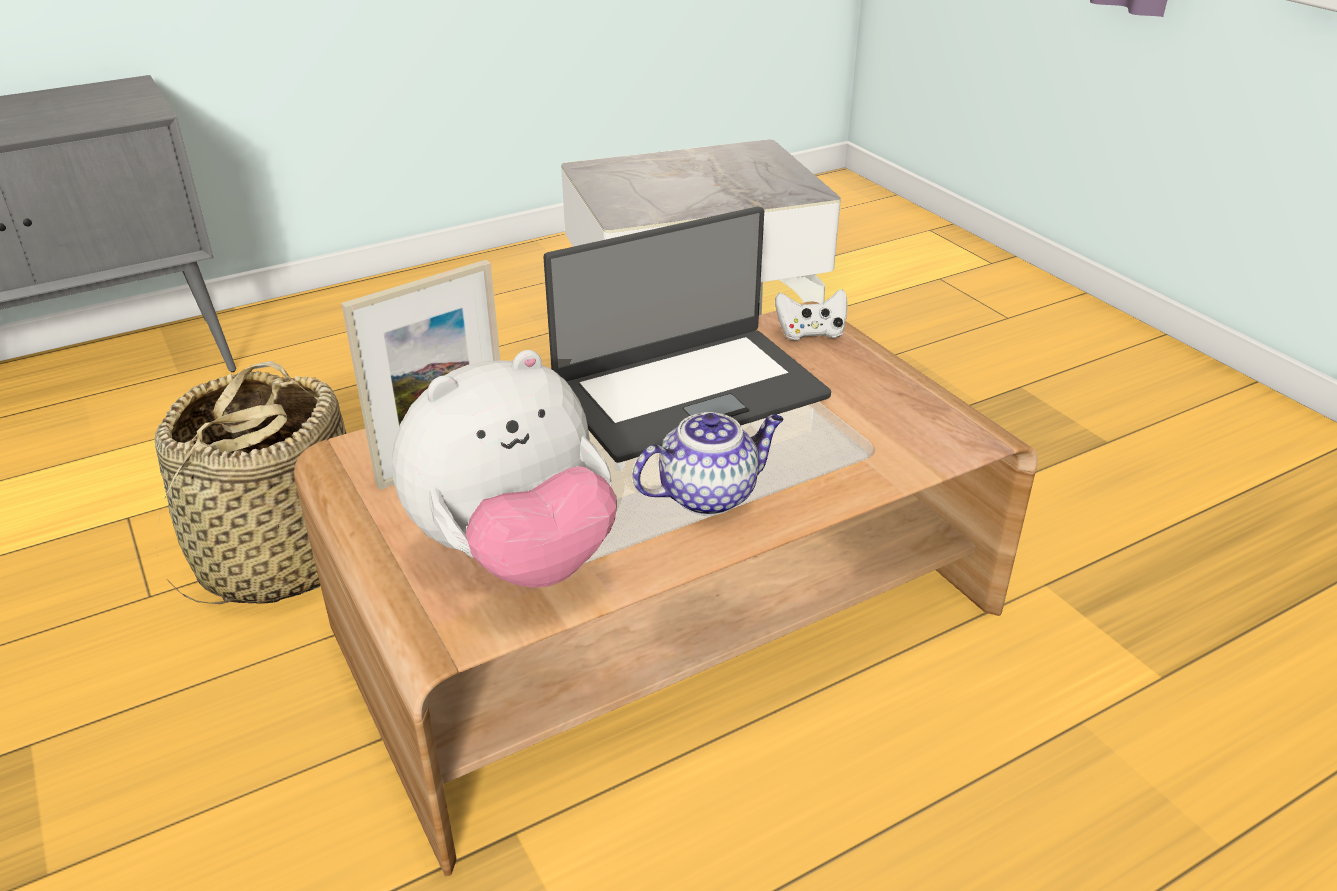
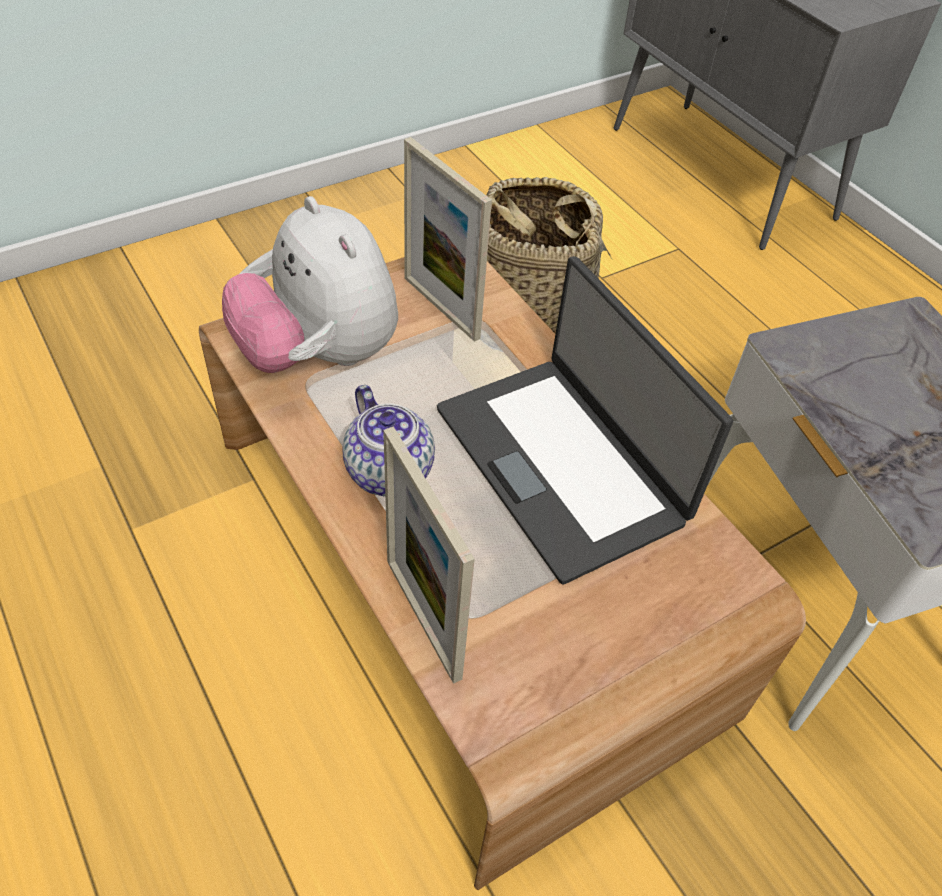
camera: 85 degrees right, 15 degrees up
(811, 333) = (707, 582): white game controller -> none
(883, 472) = (423, 618): none -> picture frame

